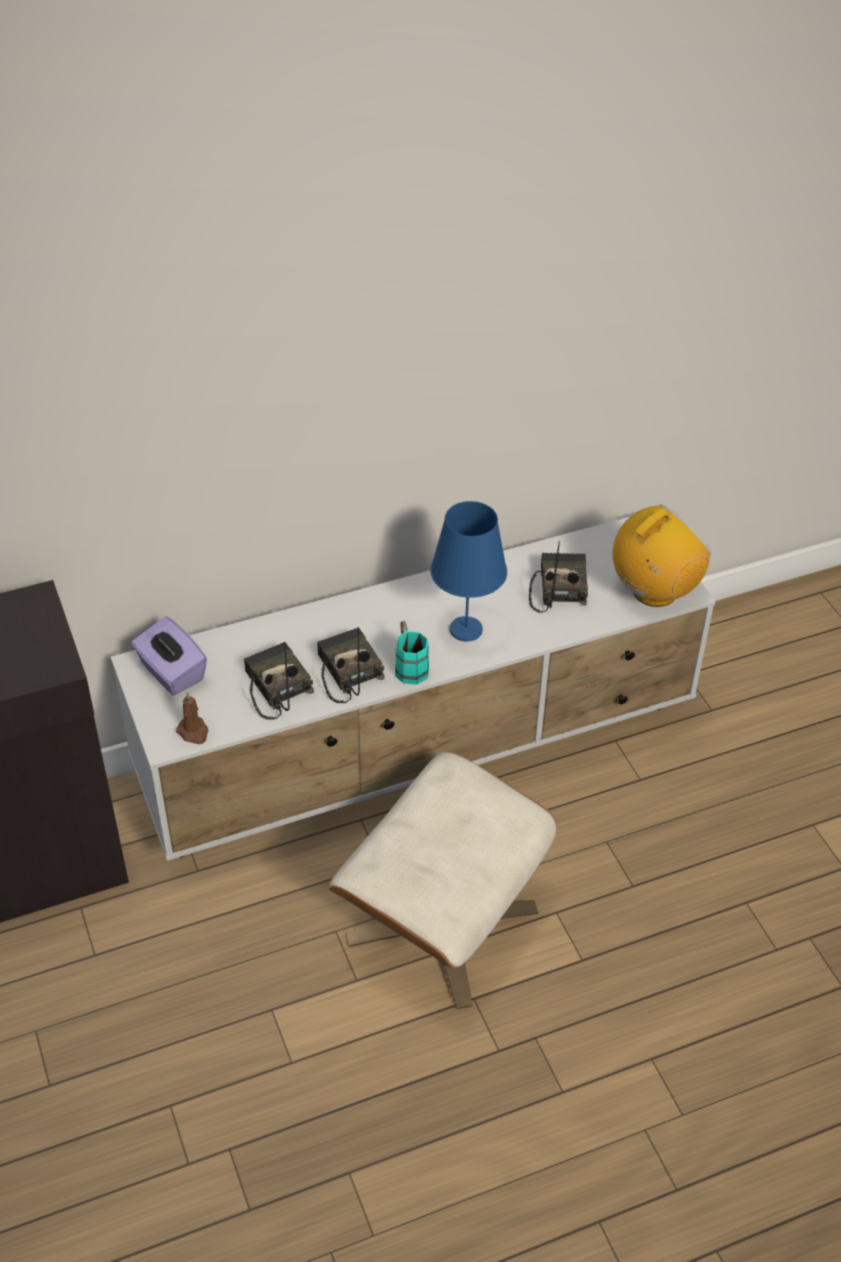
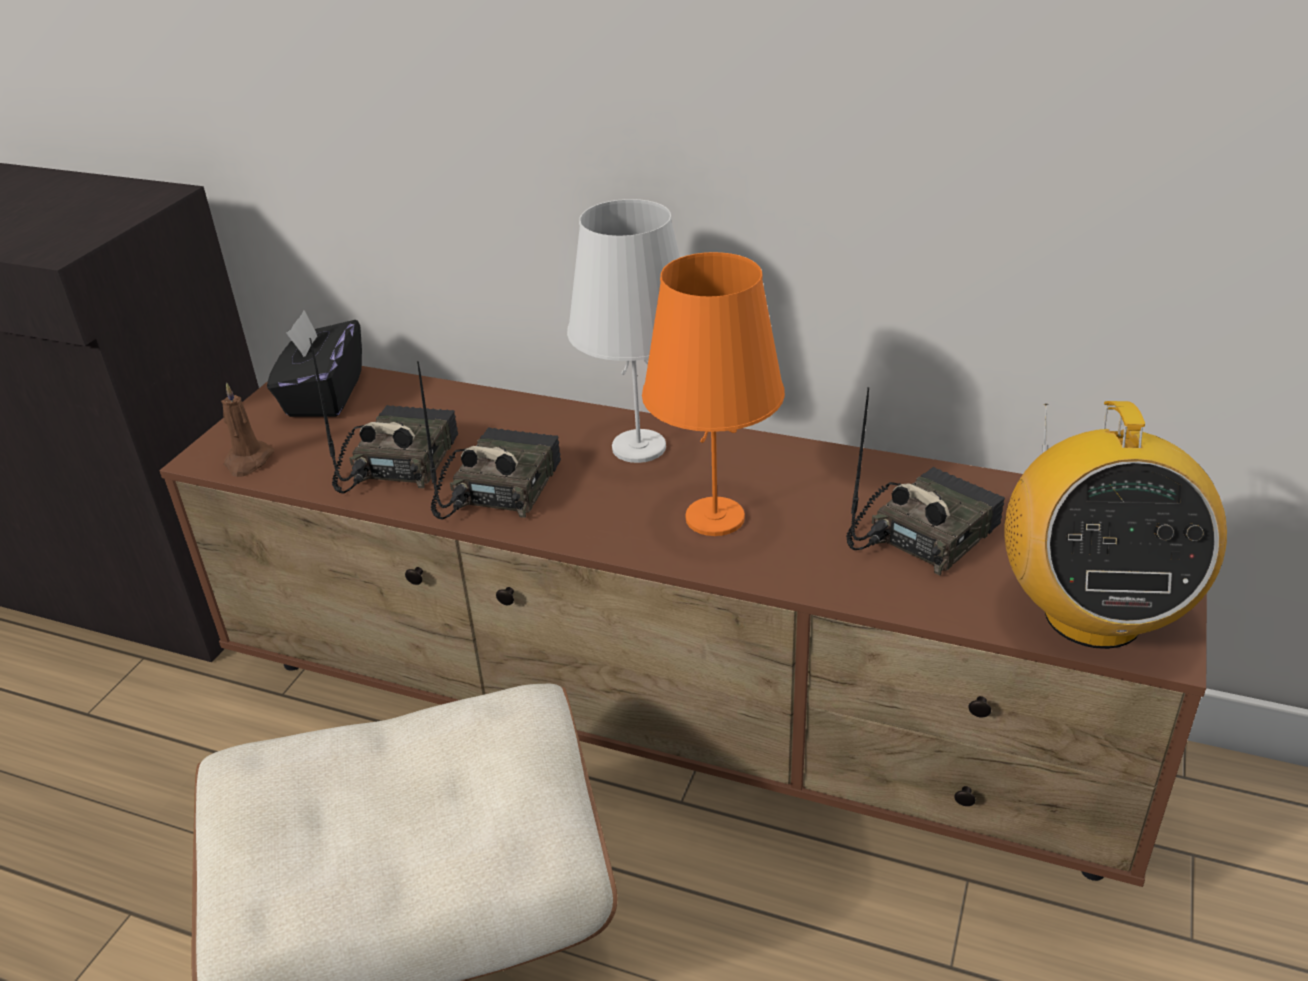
camera: 45 degrees right, 10 degrees down
(171, 672) = (323, 395): purple tissue box -> black tissue box
(384, 611) = (638, 447): none -> white table lamp
(409, 665) = (580, 520): turquoise mug -> none
(421, 753) = (671, 722): white tv stand -> brown tv stand
(465, 629) = (715, 517): blue table lamp -> orange table lamp
(654, 591) = (1091, 615): radio -> radio turned 90 degrees clockwise

